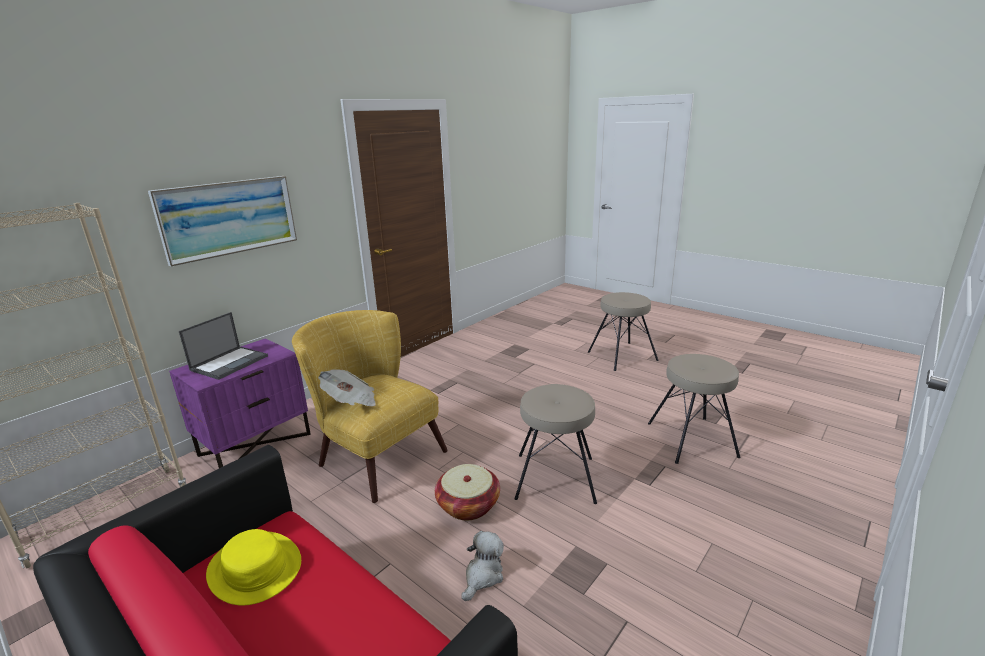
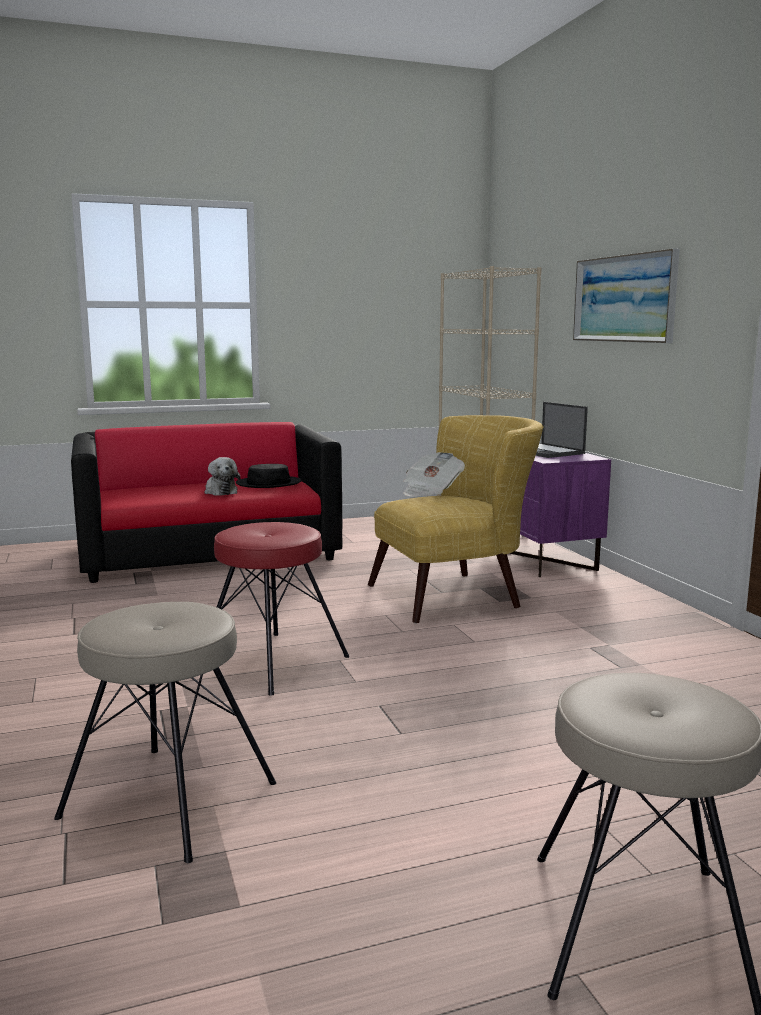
camera: 120 degrees right, 10 degrees down
(254, 568) = (268, 483): yellow hat -> black hat
(468, 505) = (304, 615): basket -> none
(483, 575) = (213, 603): plush toy -> plush toy (220, 491)
(555, 478) = (272, 662): beige stool -> red stool

